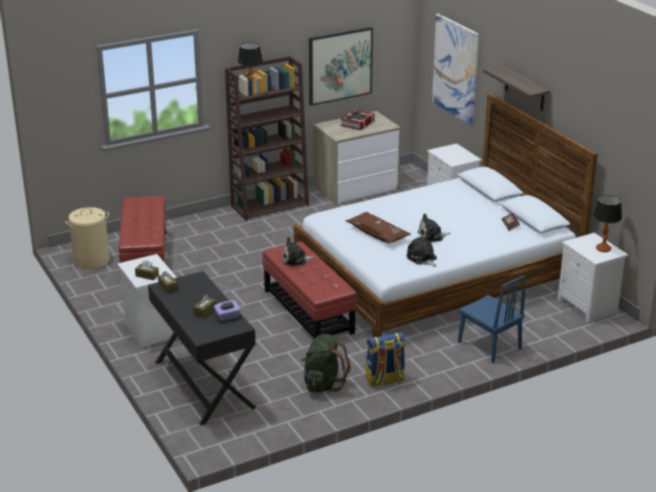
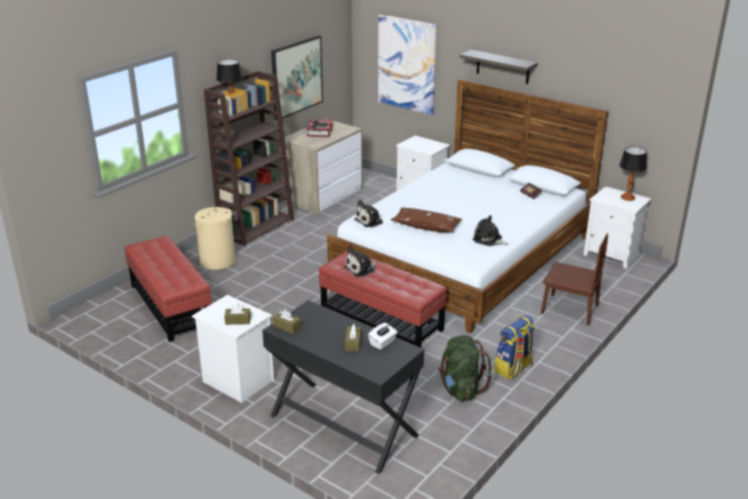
camera: 25 degrees left, 0 degrees up
(92, 261) = (112, 322): beige laundry basket -> beige laundry basket (217, 261)
(227, 317) = (382, 343): purple tissue box -> white tissue box
(432, 236) = (475, 218): plush toy -> plush toy (370, 221)
(489, 345) = (569, 309): blue chair -> brown chair

